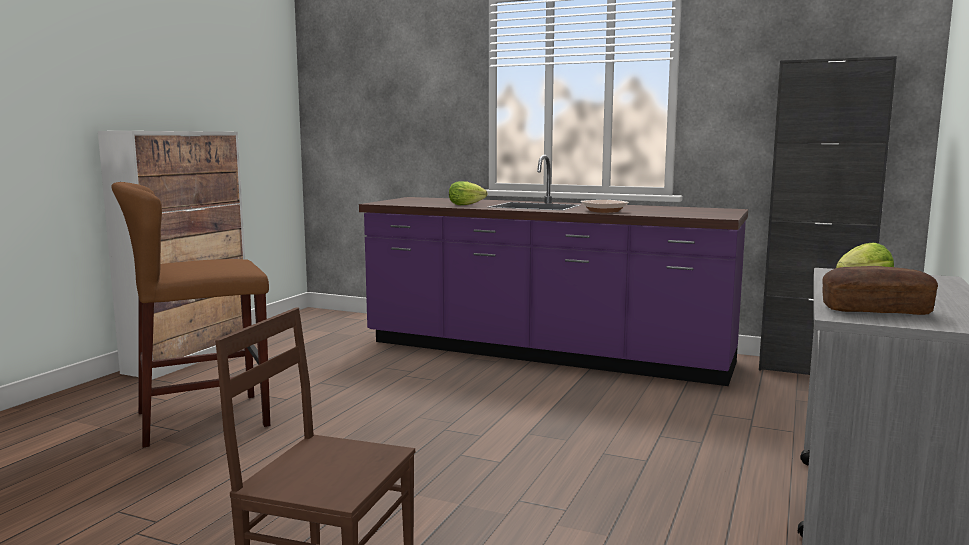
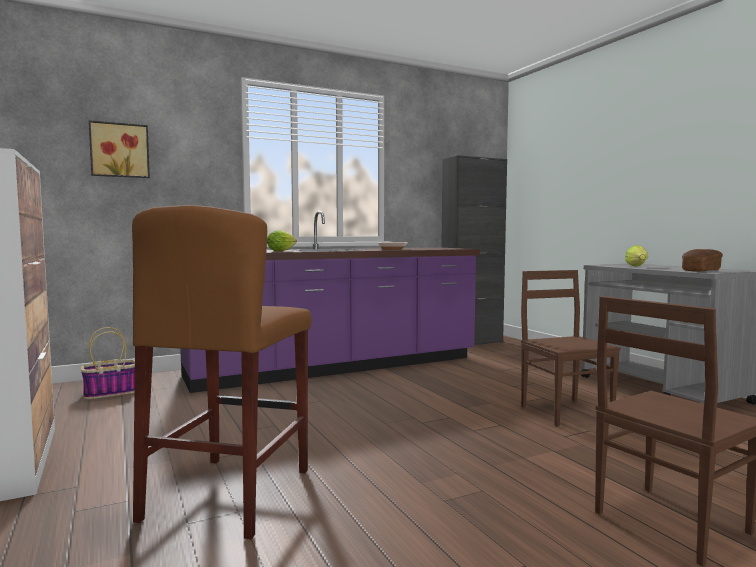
camera: 50 degrees left, 5 degrees down
(337, 326) = (111, 392): none -> basket
(378, 94) = (119, 150): none -> picture
(614, 483) = (566, 411): none -> brown chair

